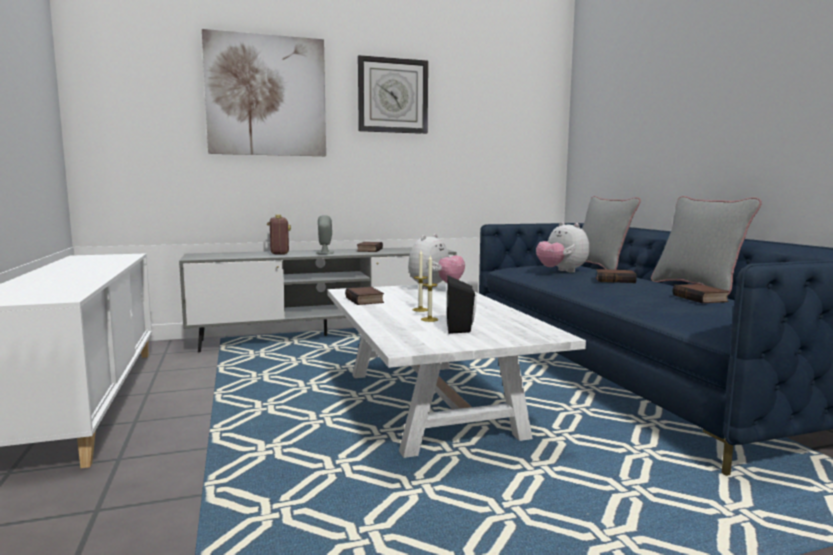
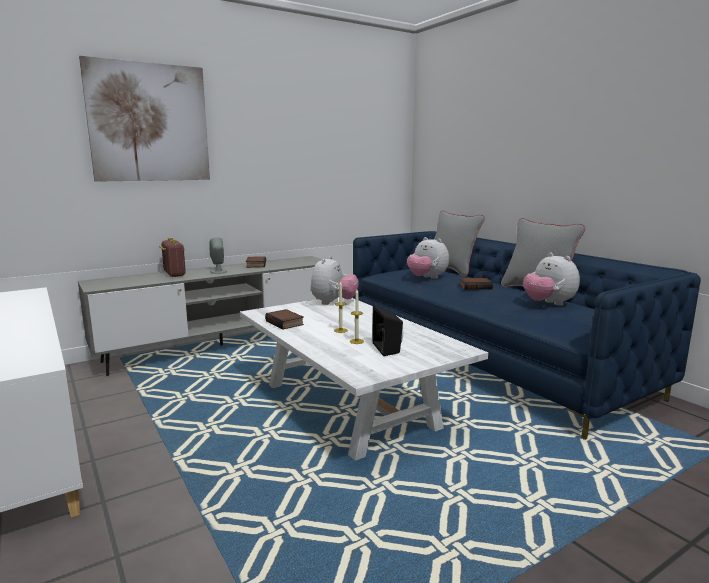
camera: 15 degrees left, 5 degrees up
(393, 96) = (267, 121): wall clock -> none
(701, 298) = (548, 304): book -> plush toy

